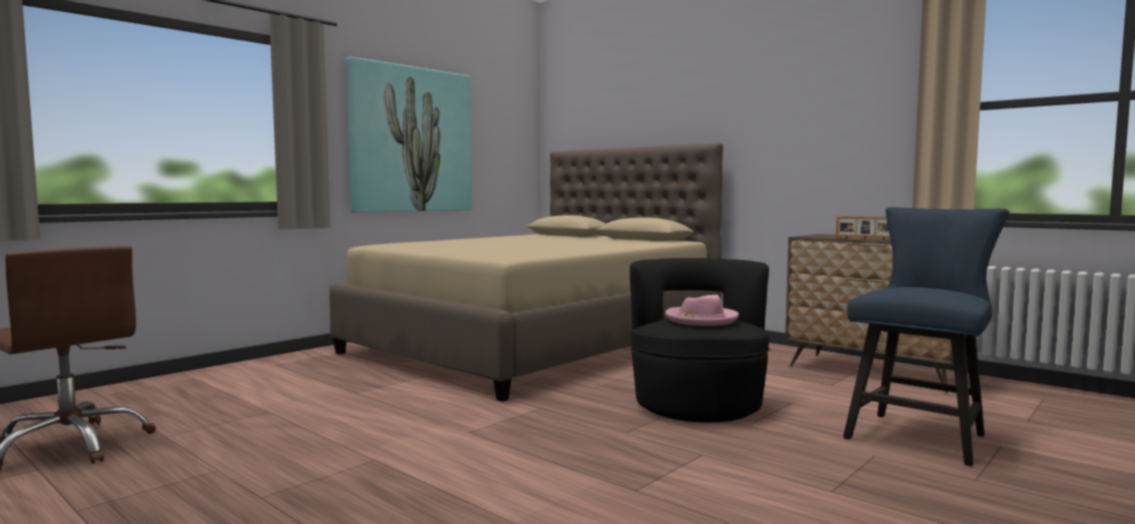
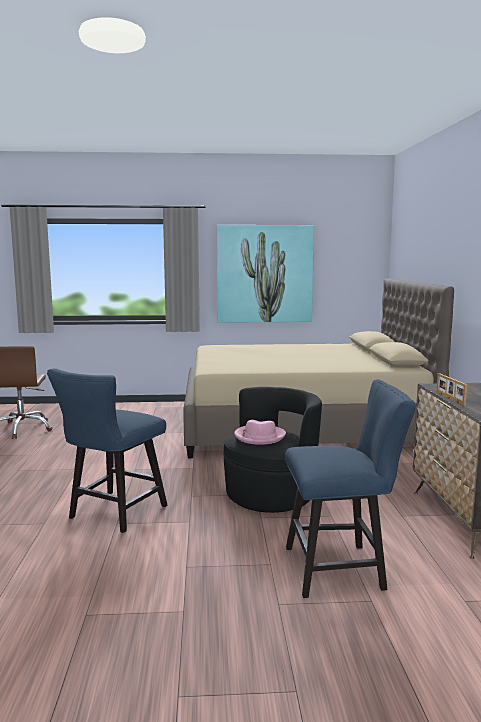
camera: 45 degrees right, 5 degrees up
(599, 484) = (113, 514): none -> blue chair

